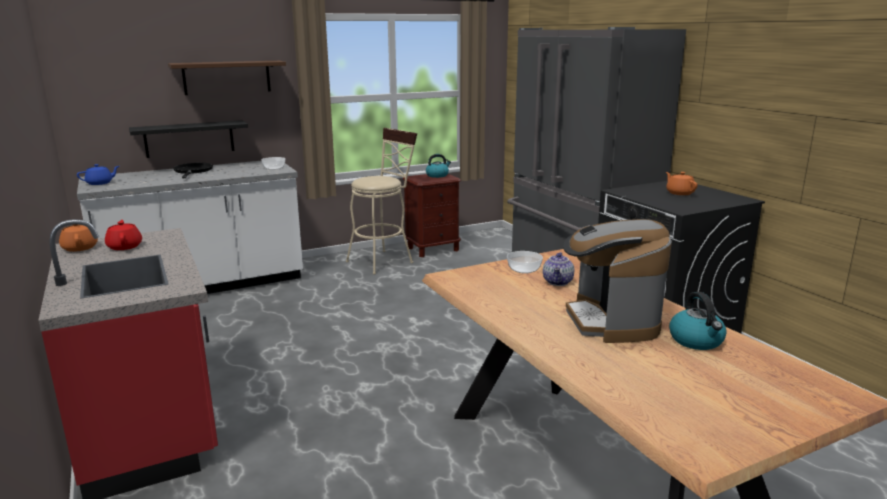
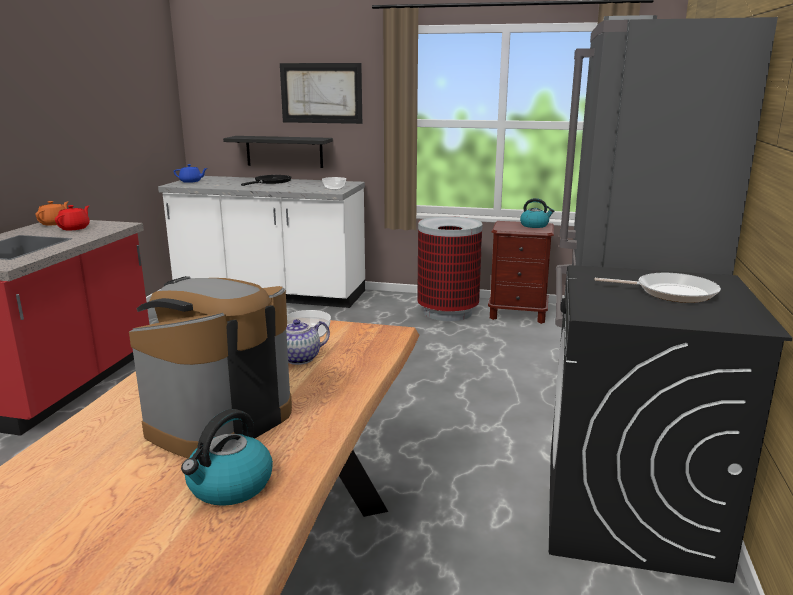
camera: 40 degrees right, 0 degrees up
(227, 77) = (321, 93): brown shelf -> picture
(384, 260) = (448, 312): beige stool -> trash can
(679, 193) = (671, 292): orange teapot -> frying pan

